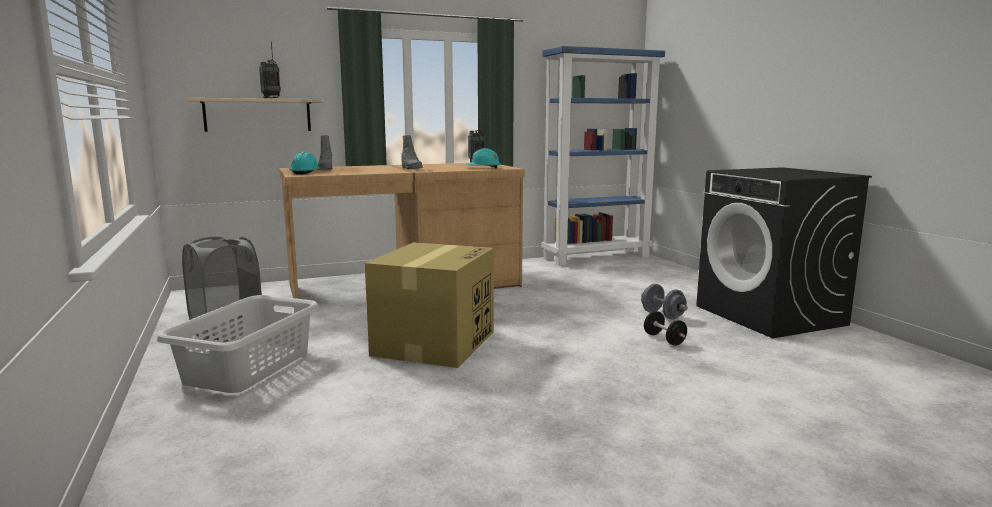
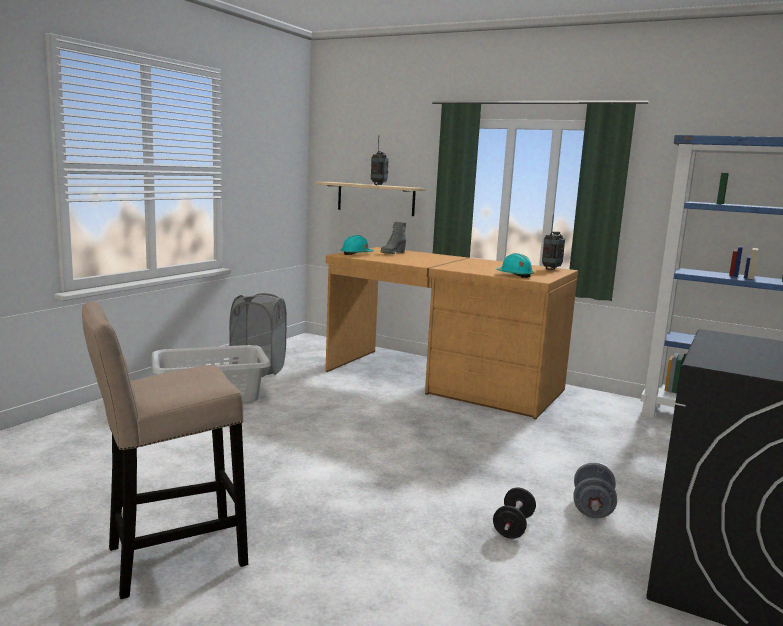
camera: 50 degrees right, 0 degrees up
(411, 168) = (453, 264): grey boot -> none
(435, 342) = (335, 430): cardboard box -> none
(589, 465) = (168, 559): none -> beige stool

